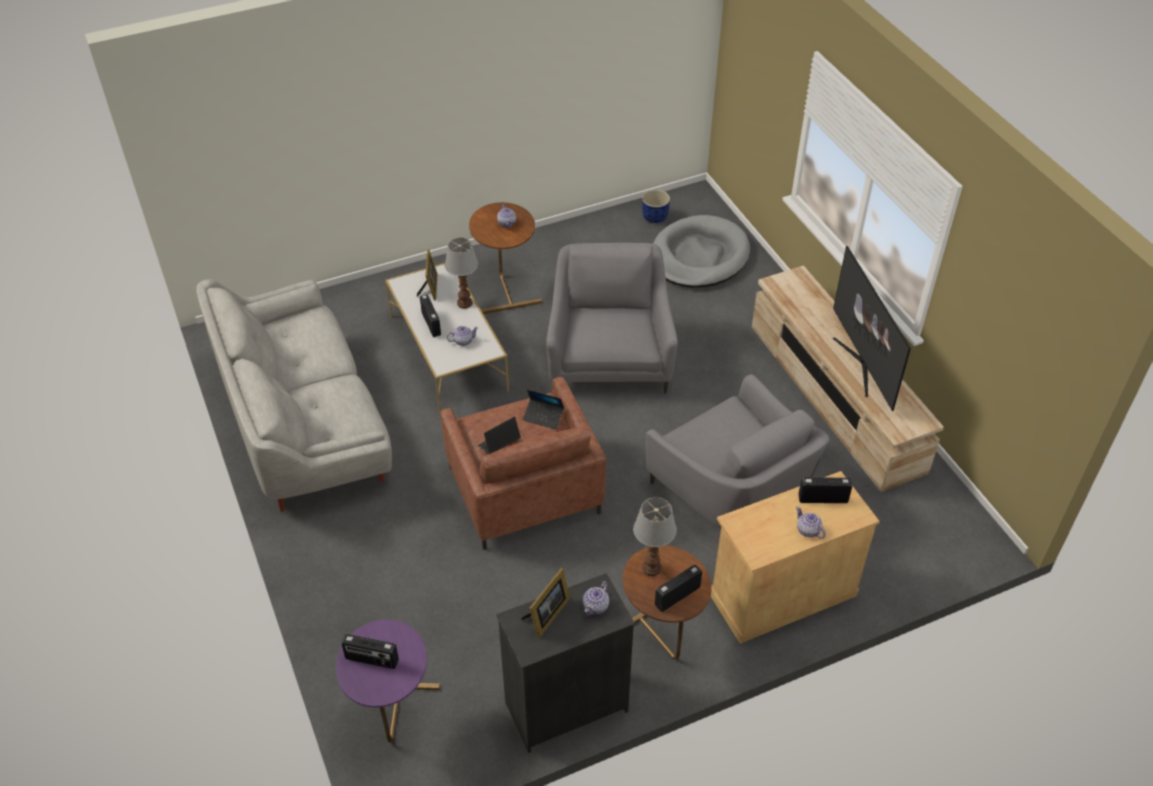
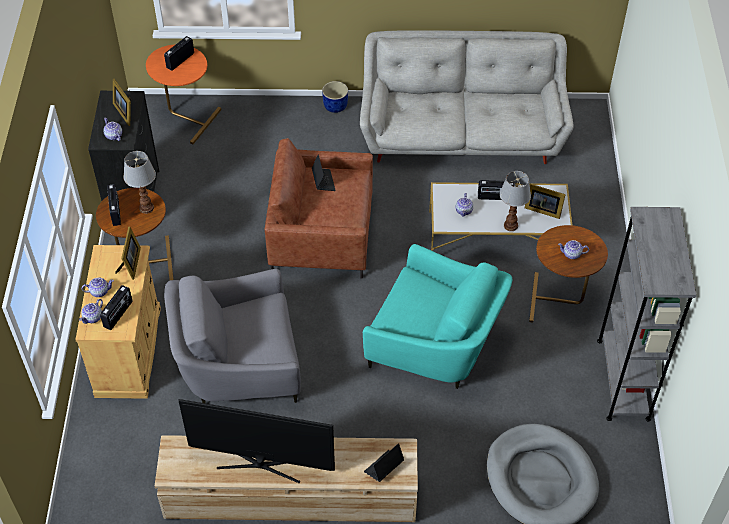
camera: 115 degrees right, 5 degrees up
(394, 718) = (186, 118): purple side table -> orange side table
(543, 417) = (334, 215): laptop -> laptop (383, 468)
(568, 234) = (623, 379): none -> grey bookcase
(609, 356) = (435, 345): grey armchair -> turquoise armchair
(654, 217) = (623, 467): blue planter -> blue planter (335, 106)
(753, 520) = (131, 264): none -> picture frame
(842, 519) = (93, 317): none -> teapot

